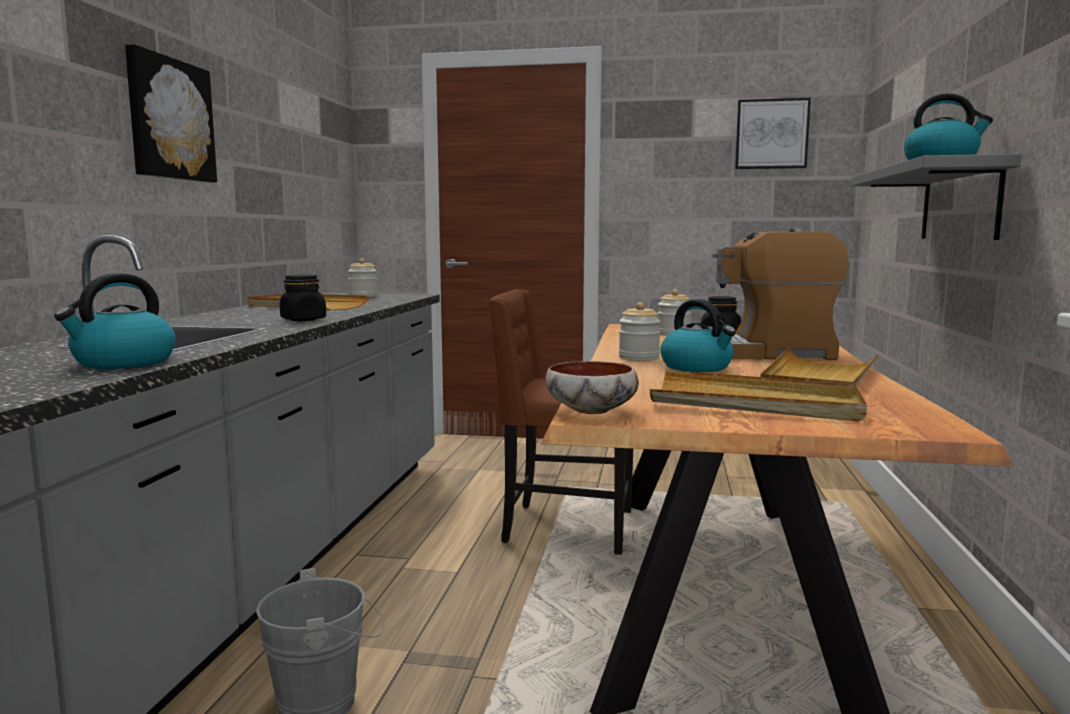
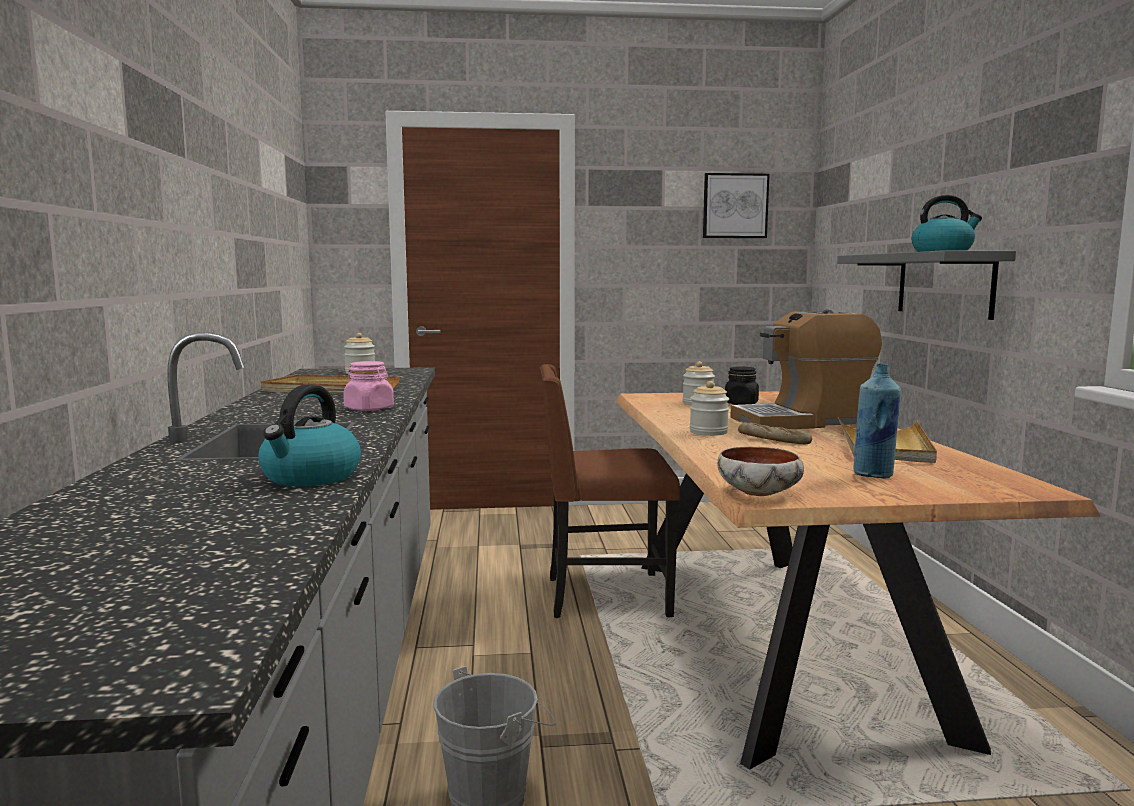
camera: 15 degrees left, 0 degrees up
(169, 119) = (195, 193): picture -> none
(303, 319) = (369, 409): black jar -> pink jar
(697, 367) = (773, 440): kettle -> bread
(755, 403) = (873, 475): beige tray -> blue bottle

